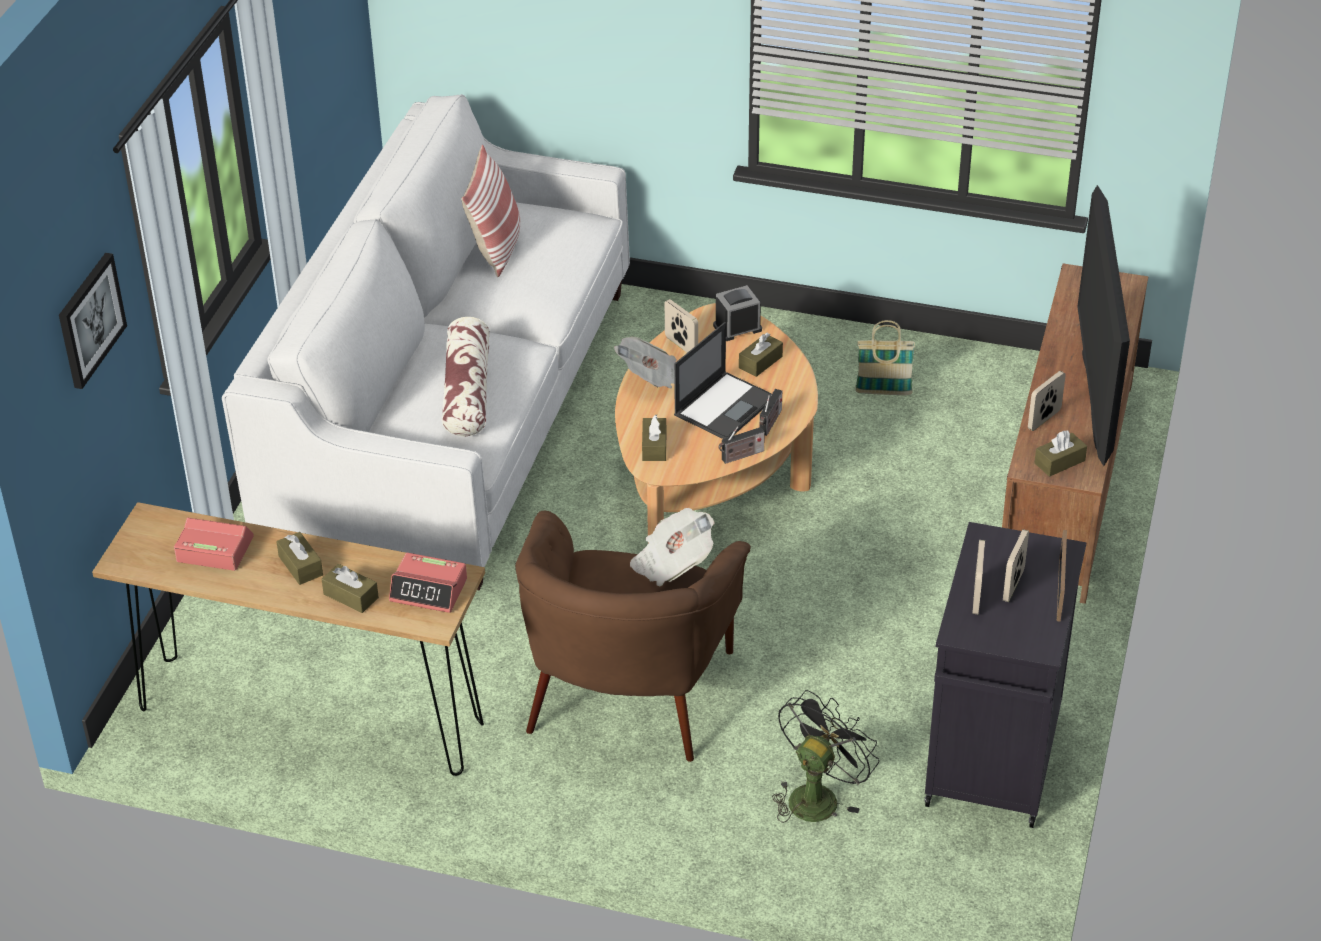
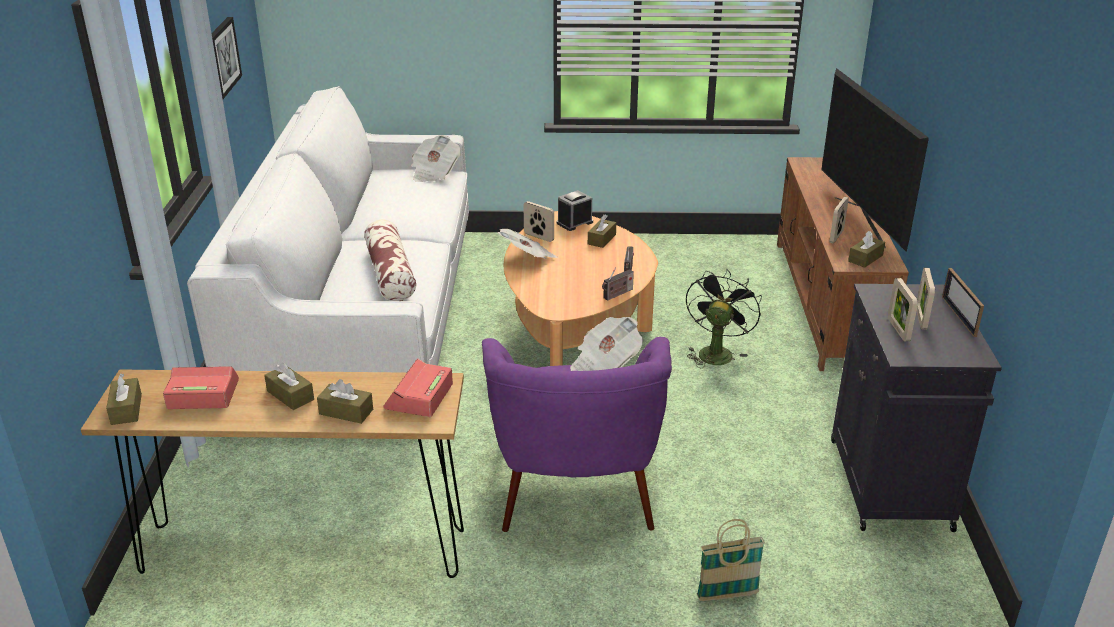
camera: 15 degrees left, 10 degrees down
(89, 320) = (57, 173): picture -> picture (222, 57)
(429, 590) = (419, 397): alarm clock -> alarm clock turned 105 degrees clockwise
(496, 247) = (381, 191): pillow -> none
(574, 223) = (434, 172): none -> newspaper
(627, 691) = (576, 485): brown armchair -> purple armchair
(654, 446) = (547, 297): brown tissue box -> brown tissue box (126, 409)
(725, 406) = (589, 266): laptop -> none
(817, 795) = (770, 538): black fan -> black fan (716, 352)
(883, 392) = (673, 268): basket -> basket (727, 595)

